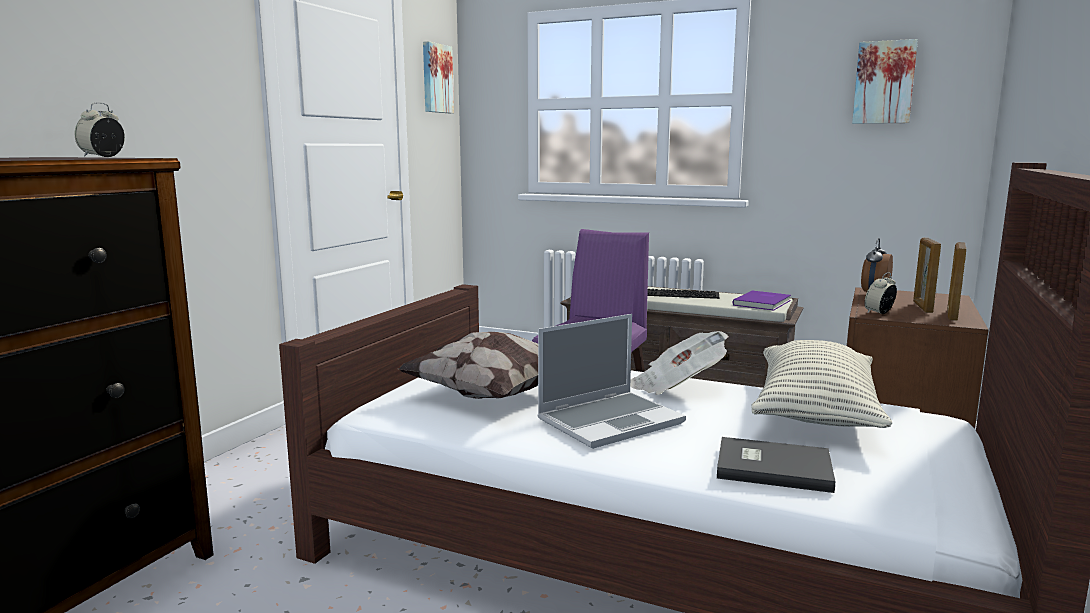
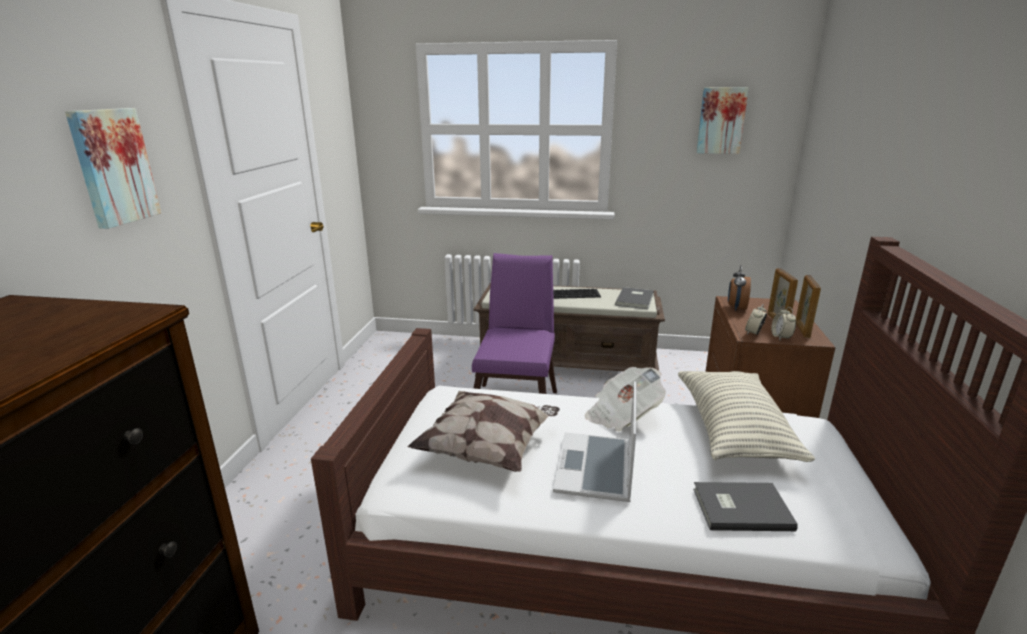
camera: 15 degrees left, 10 degrees up
(103, 157) = (95, 309): alarm clock -> alarm clock (781, 337)
(436, 78) = (334, 107): picture -> picture (112, 167)
(610, 421) = (596, 469): laptop -> laptop turned 150 degrees clockwise
(764, 303) = (636, 299): purple book -> grey book

